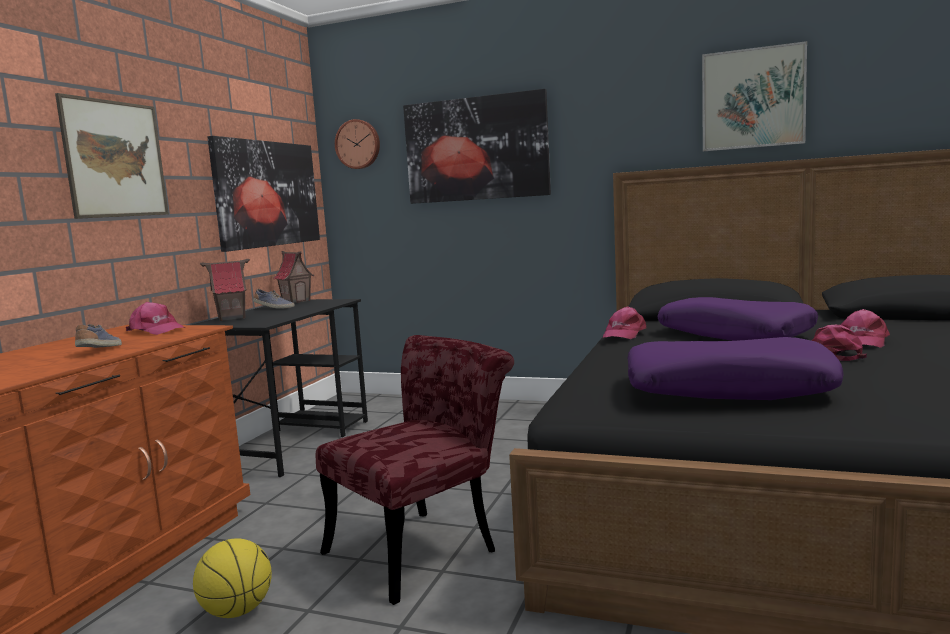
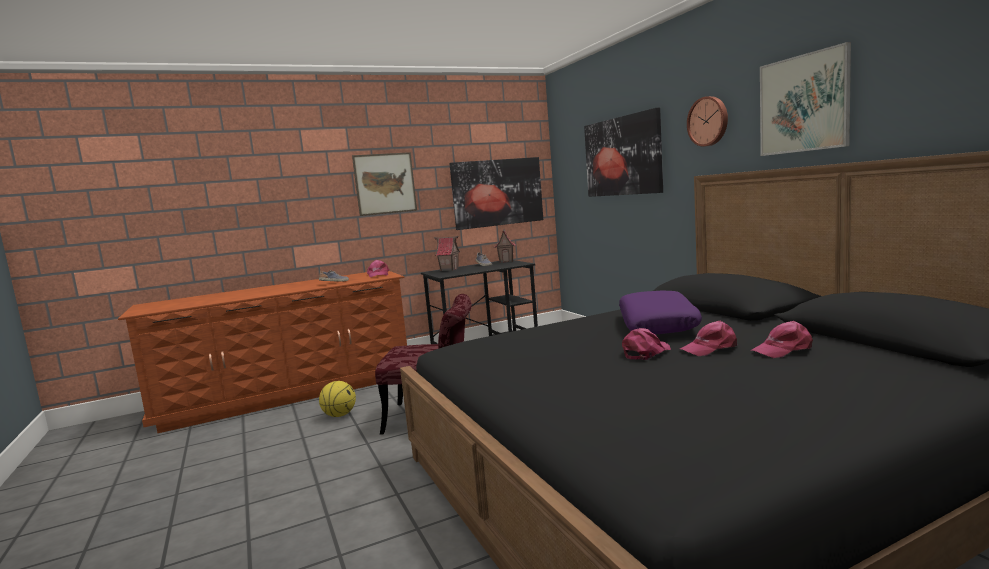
camera: 45 degrees right, 0 degrees up
(358, 144) = (566, 154): wall clock -> wall clock (708, 121)
(624, 334) = (605, 311): pink cap -> pink cap (783, 350)
(728, 388) = (512, 358): purple pillow -> none

